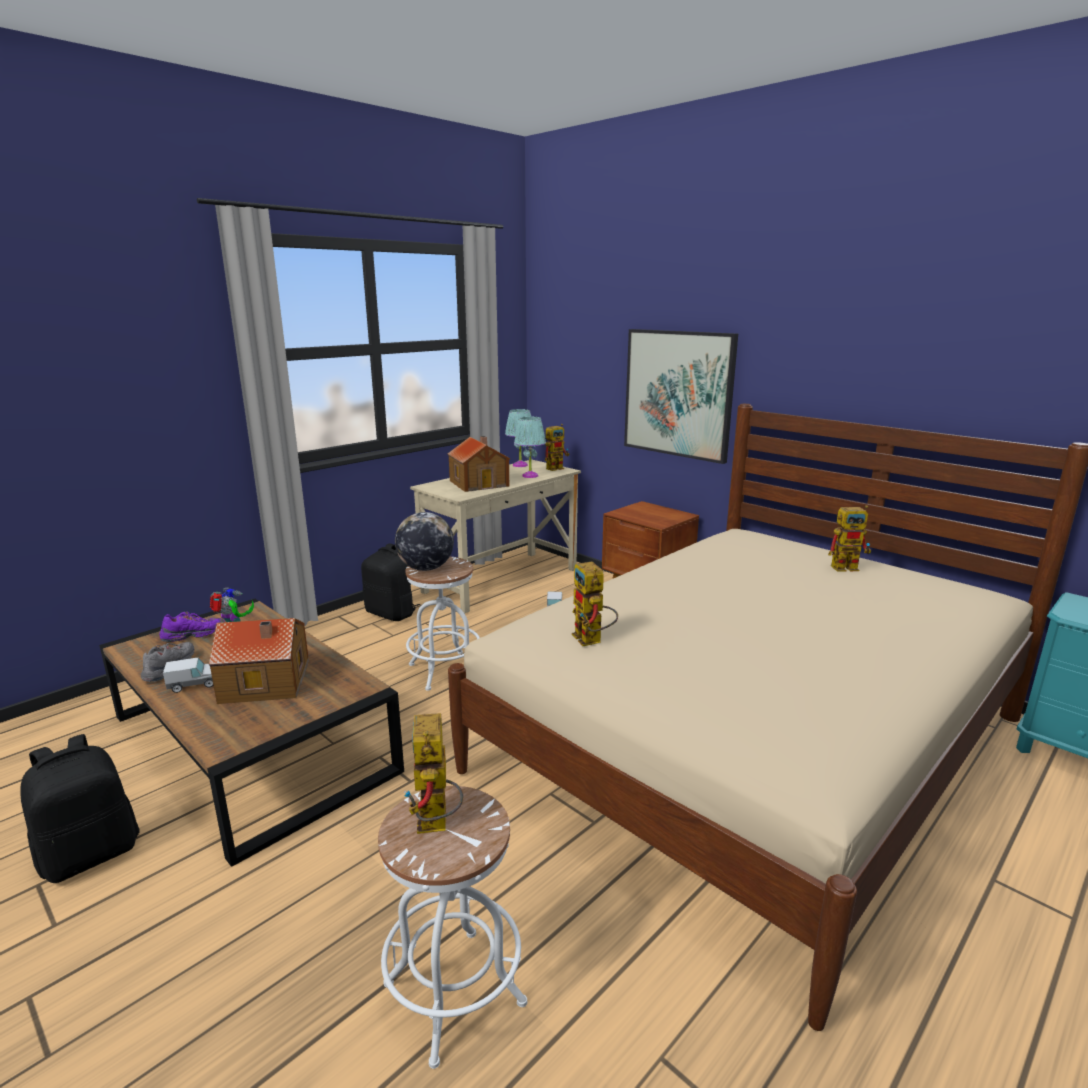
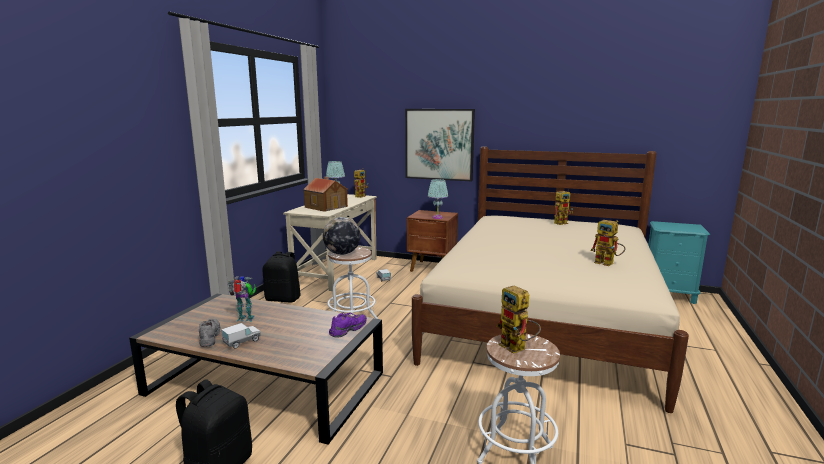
camera: 25 degrees left, 5 degrees down
(193, 635) = (201, 319): purple shoe -> purple shoe (348, 330)
(266, 682) = (292, 331): toy house -> none
(530, 476) = (351, 201): turquoise table lamp -> turquoise table lamp (437, 217)
(592, 641) = (493, 265): toy robot -> toy robot (608, 263)

